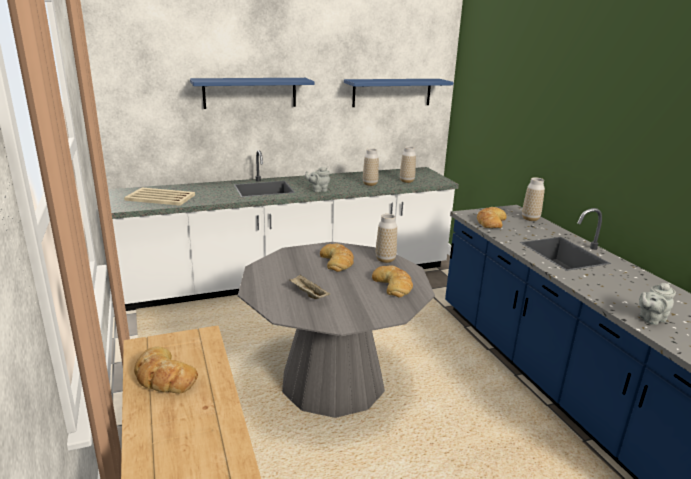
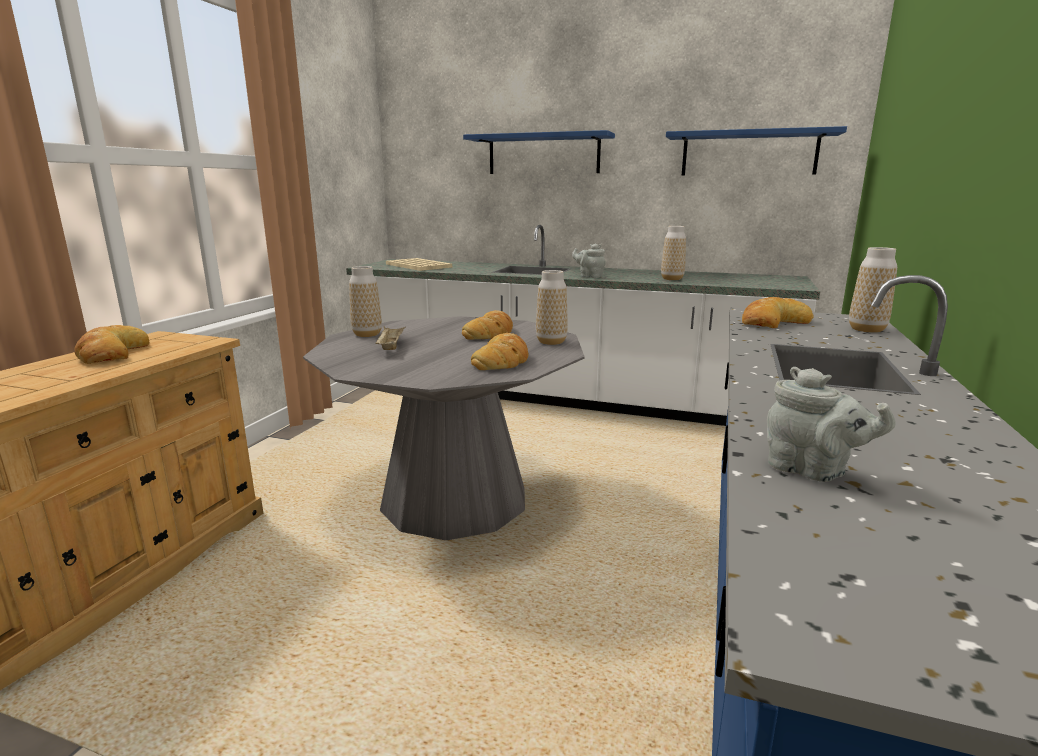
camera: 40 degrees right, 5 degrees down
(406, 181) = (735, 282): vase -> vase (367, 334)
(650, 319) = (812, 471): grey teapot -> grey teapot turned 150 degrees counterclockwise

